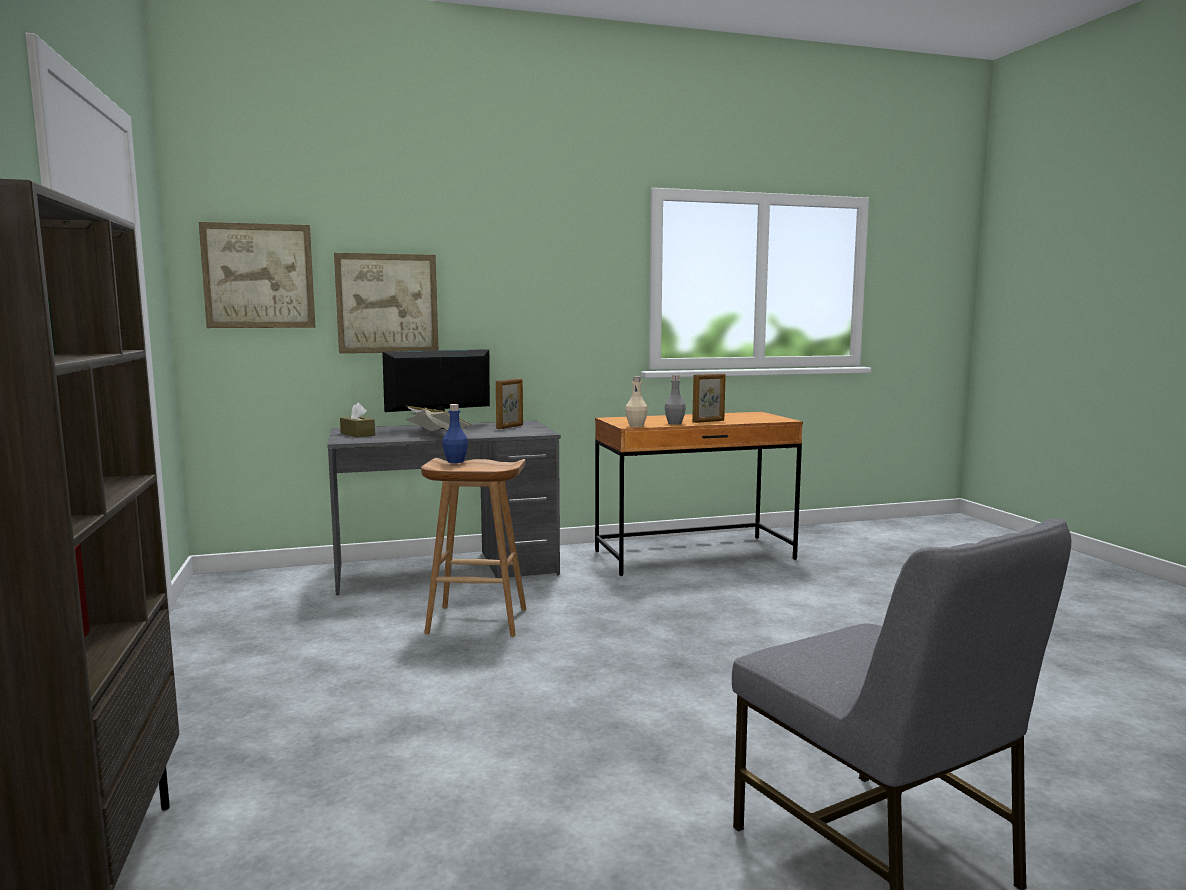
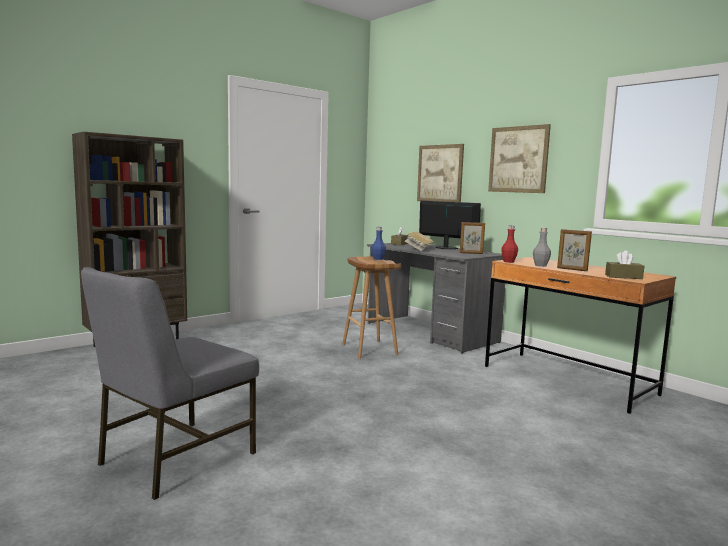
camera: 65 degrees right, 0 degrees up
(258, 276) = (393, 159): picture -> picture (518, 159)
(636, 426) = (508, 262): beige bottle -> red bottle
(764, 419) = (623, 277): none -> brown tissue box

